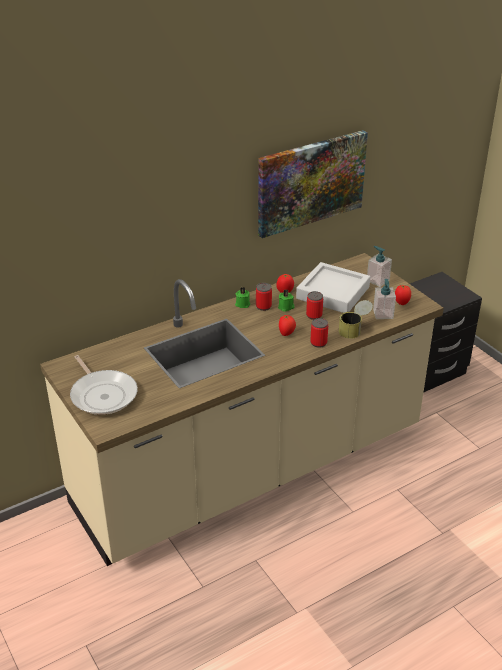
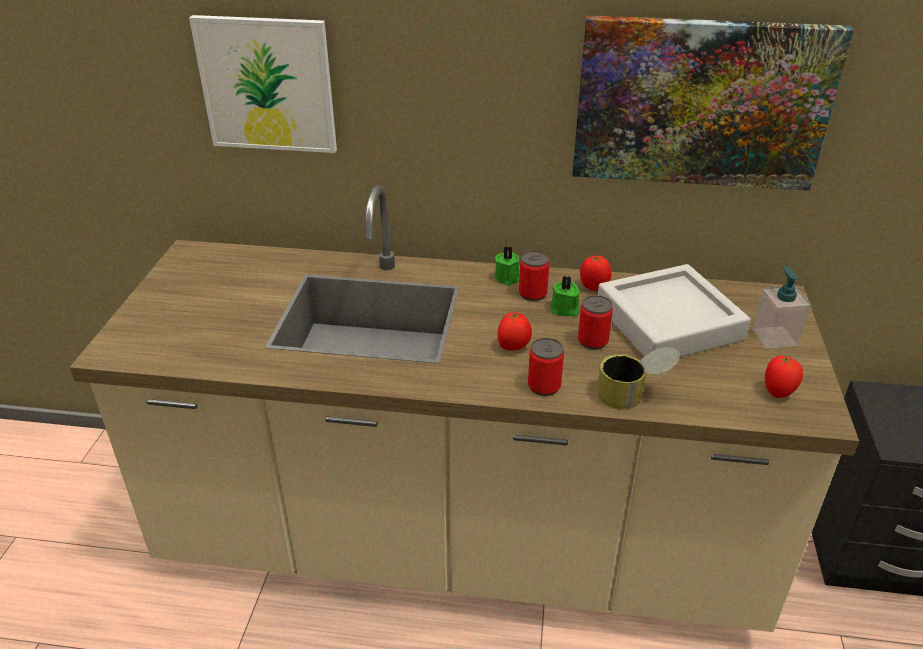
camera: 40 degrees right, 0 degrees up
(97, 245) = (267, 84): none -> picture
(103, 394) = (174, 308): frying pan -> none
(383, 314) = (717, 395): soap dispenser -> none

